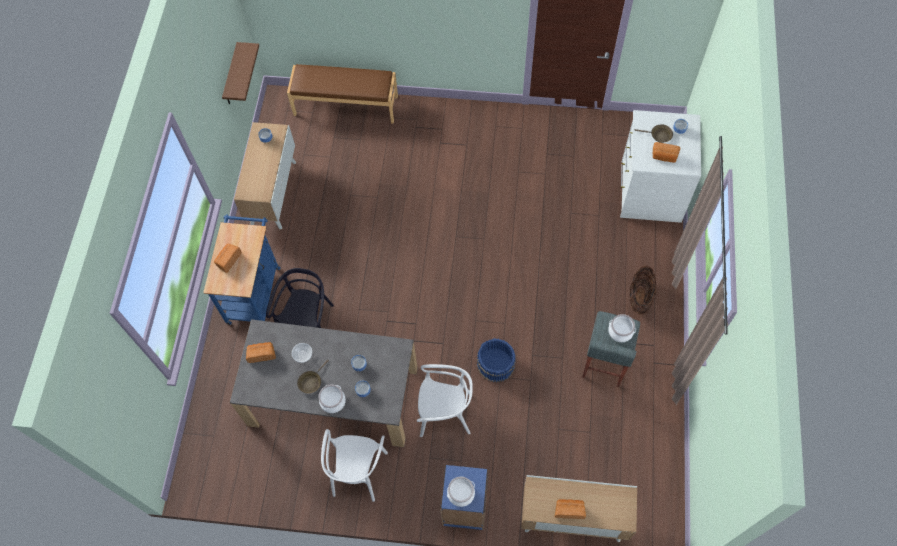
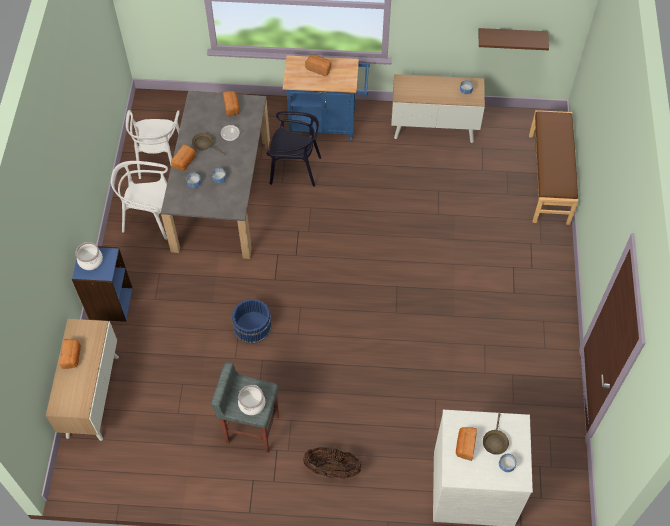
camera: 85 degrees right, 5 degrees down
(333, 402) = (185, 162): cooking pot -> bread
(445, 413) = (202, 284): white chair -> white chair (159, 160)

